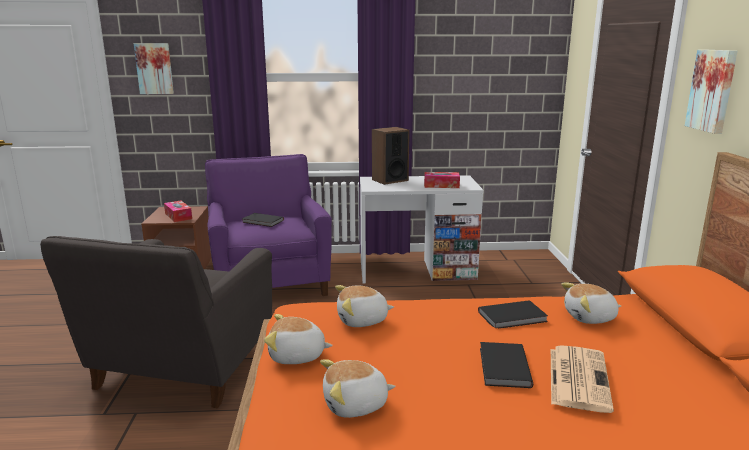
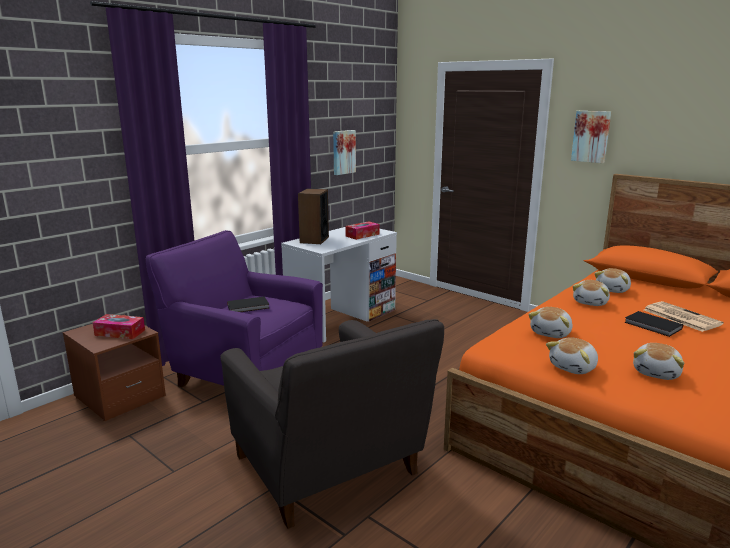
camera: 45 degrees left, 0 degrees up
(154, 68) = (42, 150): picture -> picture (343, 152)
(513, 317) = (591, 302): black book -> plush toy

